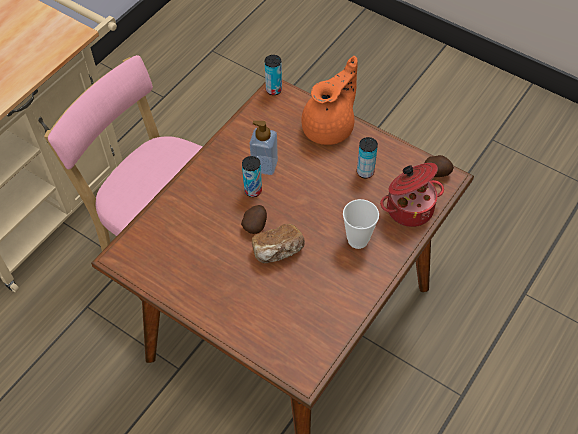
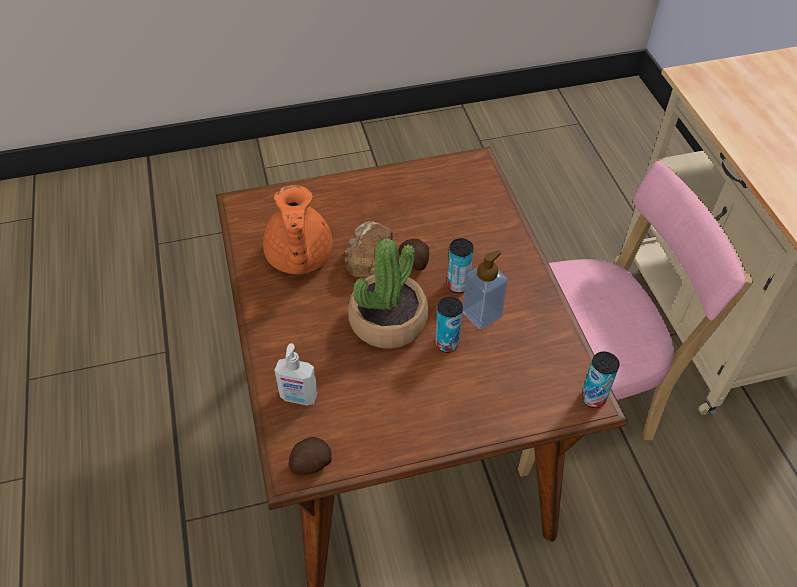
camera: 130 degrees right, 5 degrees down
(315, 205) = (388, 320): none -> potted plant
(330, 127) = (480, 411): orange teapot -> orange teapot (298, 258)
(358, 240) = (312, 325): cup -> none
(365, 172) = (384, 395): can -> can (447, 344)
(409, 207) = (298, 397): cooking pot -> soap dispenser

